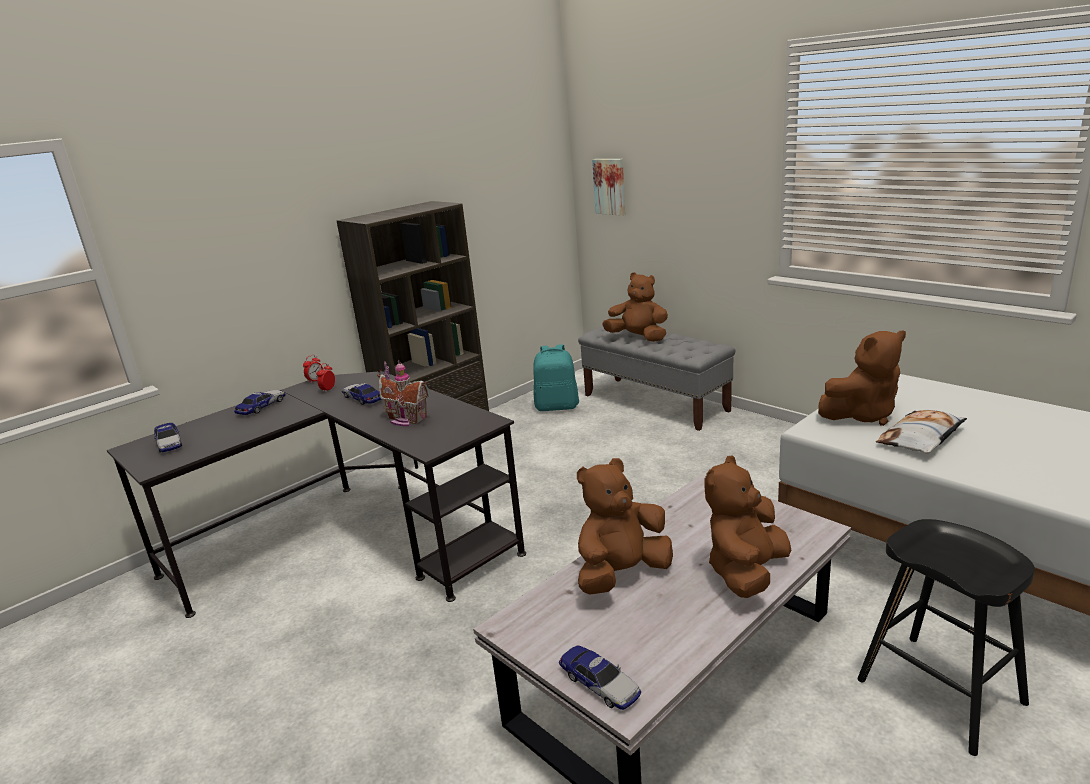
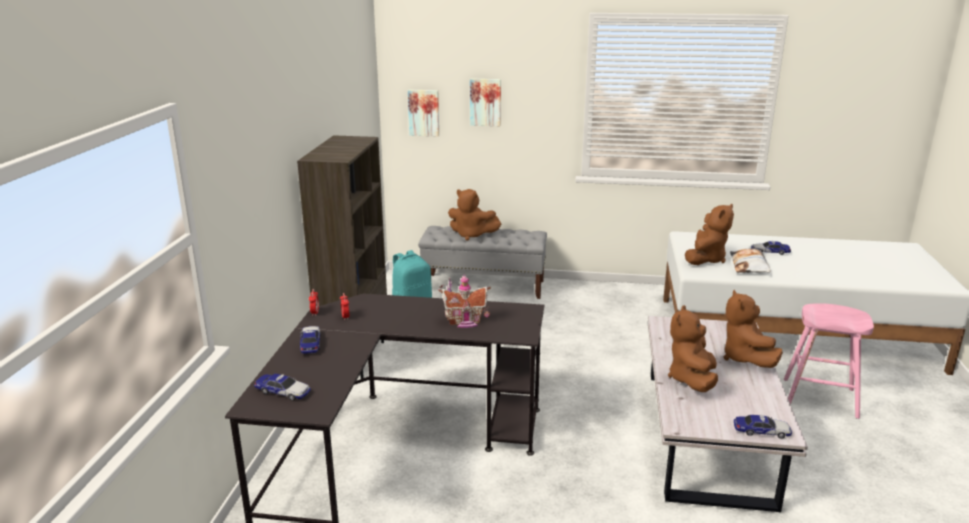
camera: 40 degrees left, 0 degrees up
(362, 398) = (394, 316): toy car -> toy car (770, 252)
(638, 338) = (472, 235): brown plush toy -> brown plush toy turned 150 degrees counterclockwise
(669, 173) = (485, 102): none -> picture
(939, 691) = (819, 398): black stool -> pink stool

